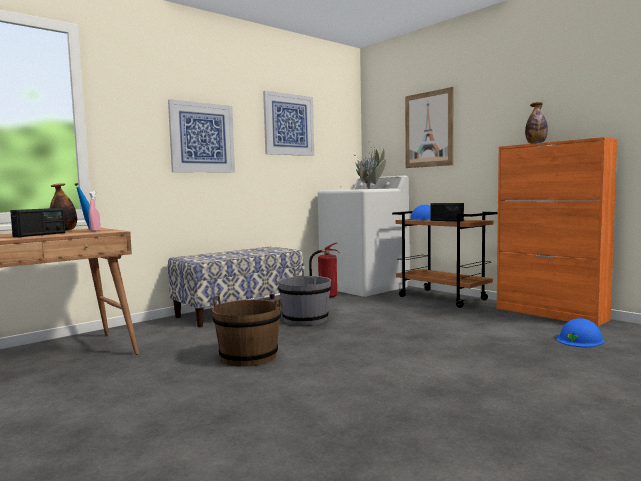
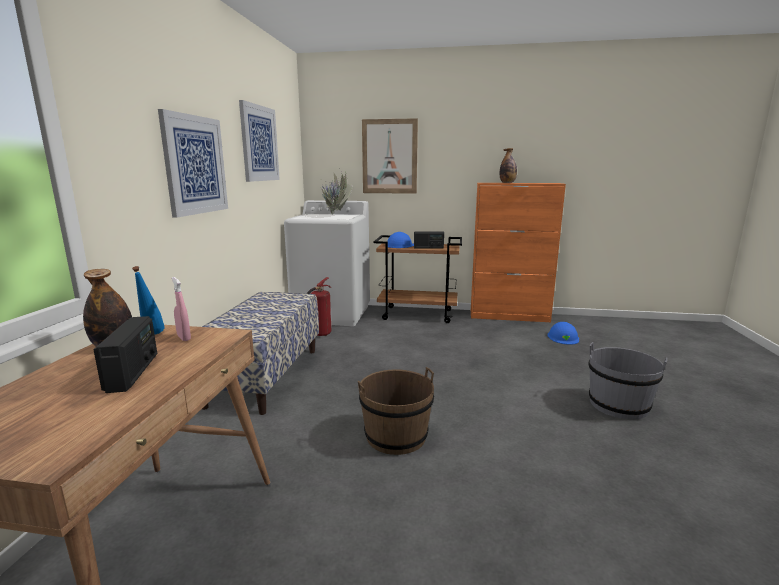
camera: 40 degrees left, 10 degrees up
(305, 320) = (356, 370): grey bucket -> grey bucket (618, 405)

